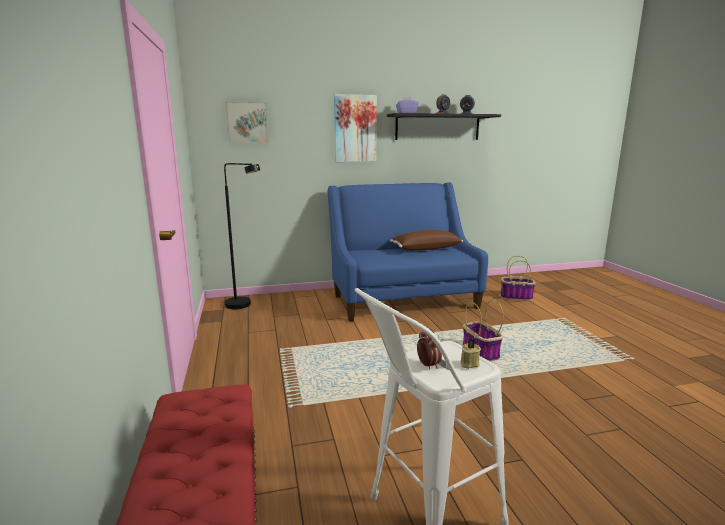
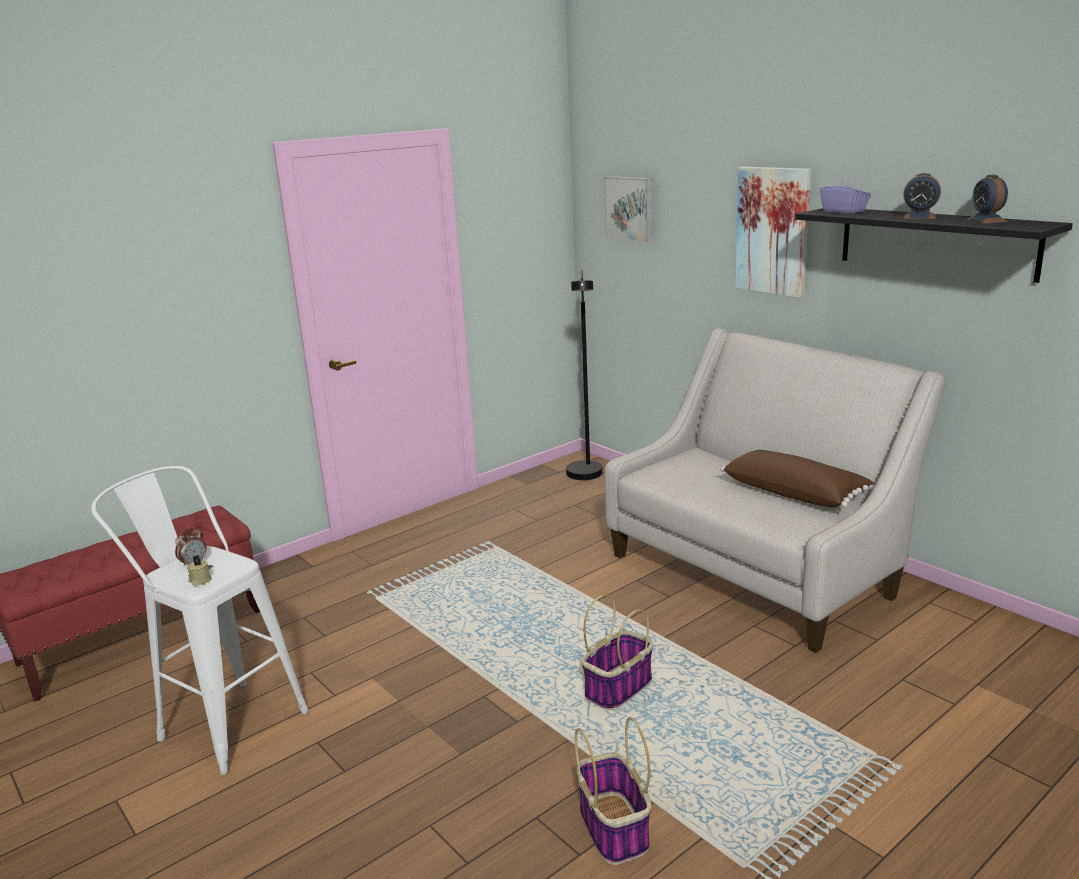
camera: 65 degrees right, 5 degrees up
(402, 299) = (757, 570): blue sofa -> beige sofa
(516, 297) = (952, 685): basket -> basket (614, 829)

